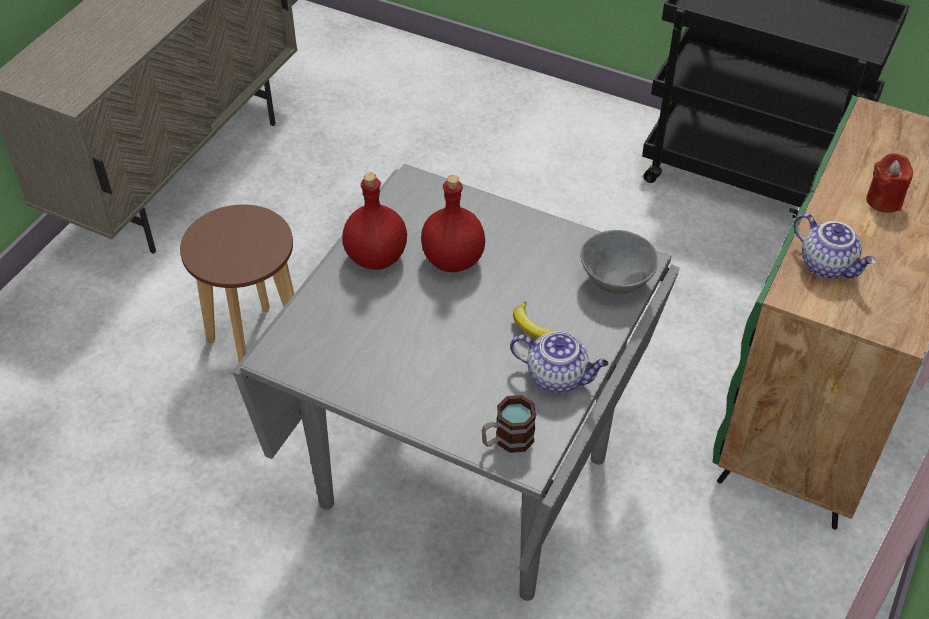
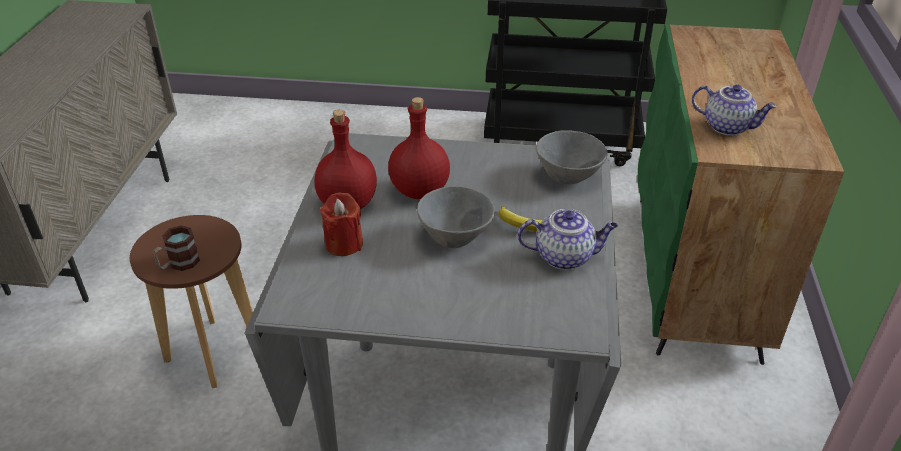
camera: 20 degrees left, 10 degrees down
(463, 325) = (457, 237): none -> grey bowl
(507, 440) = (551, 318): mug -> mug (178, 264)
(884, 200) = (735, 79): red candle -> red candle (344, 244)

